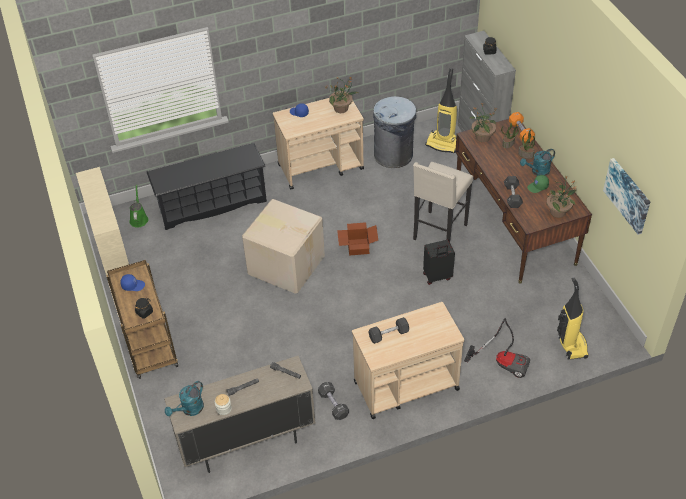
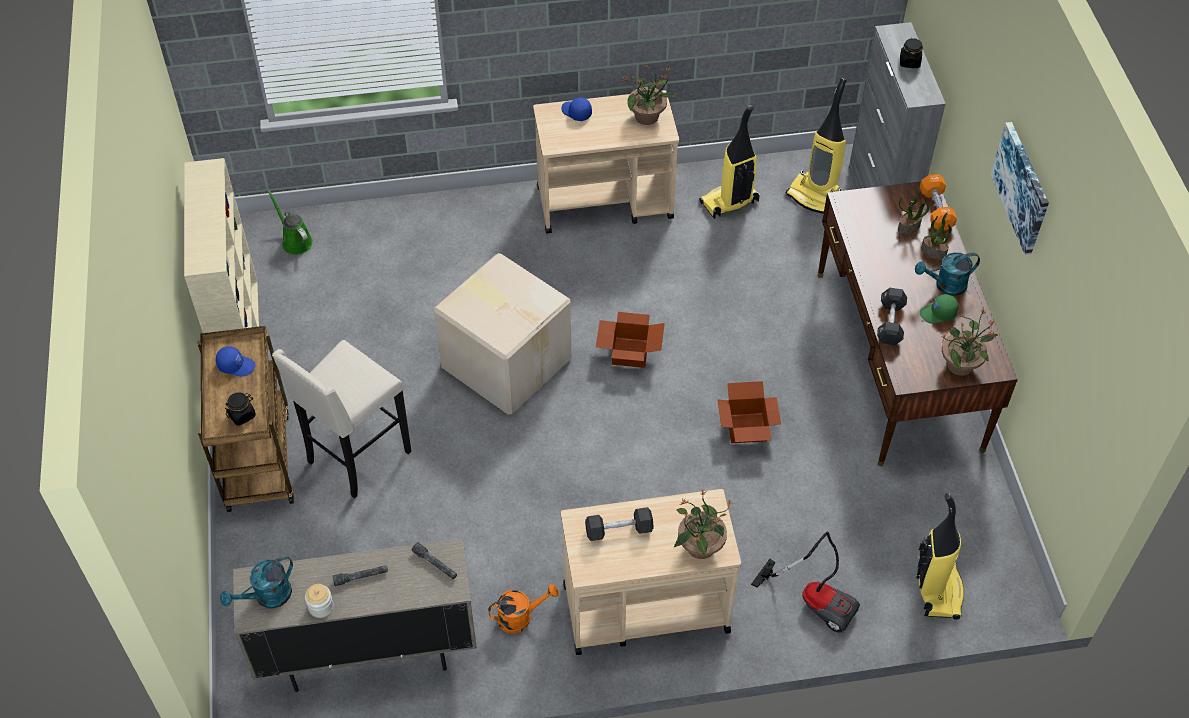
camera: 10 degrees right, 5 degrees up
(139, 219) = (295, 241): green watering can -> green watering can turned 45 degrees counterclockwise
(212, 204) = (415, 236): black shoe rack -> none
(333, 405) = (520, 617): black dumbbell -> orange watering can
(393, 155) = (729, 203): grey trash can -> vacuum cleaner
(437, 277) = (746, 429): black suitcase -> cardboard box
(438, 233) = (768, 352): beige stool -> beige stool (356, 458)
(482, 137) = (867, 208): potted plant -> potted plant (699, 547)
(628, 195) = (1073, 369): picture -> picture (1022, 187)

